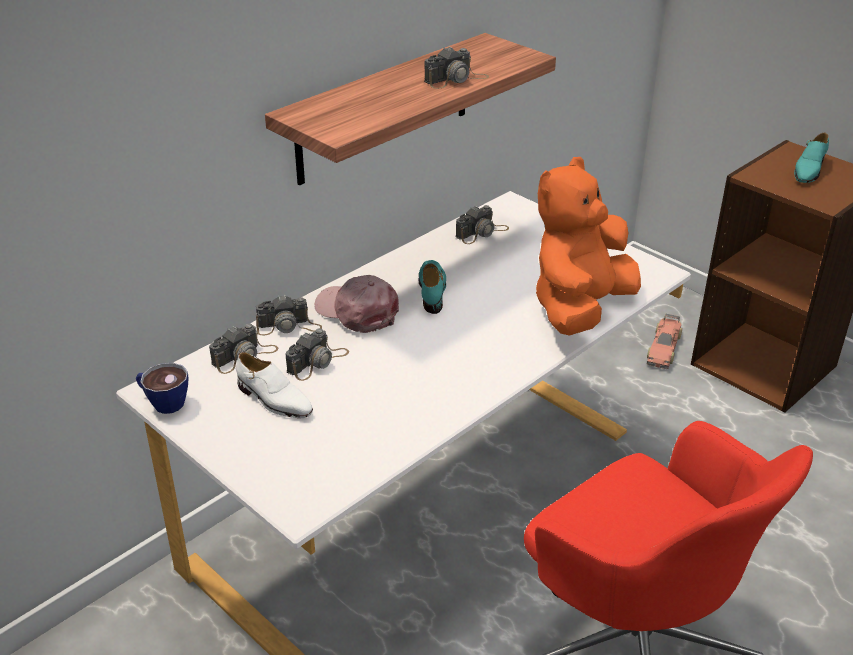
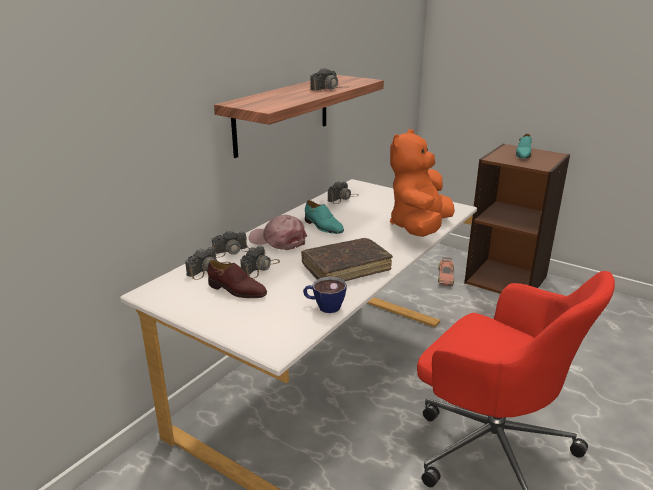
camera: 10 degrees left, 10 degrees down
(163, 402) = (156, 299): cup -> cup (324, 306)
(274, 400) = (237, 290): white shoe -> brown shoe
(432, 290) = (323, 226): turquoise shoe -> turquoise shoe turned 150 degrees clockwise
(440, 377) = (346, 268): none -> brown book

